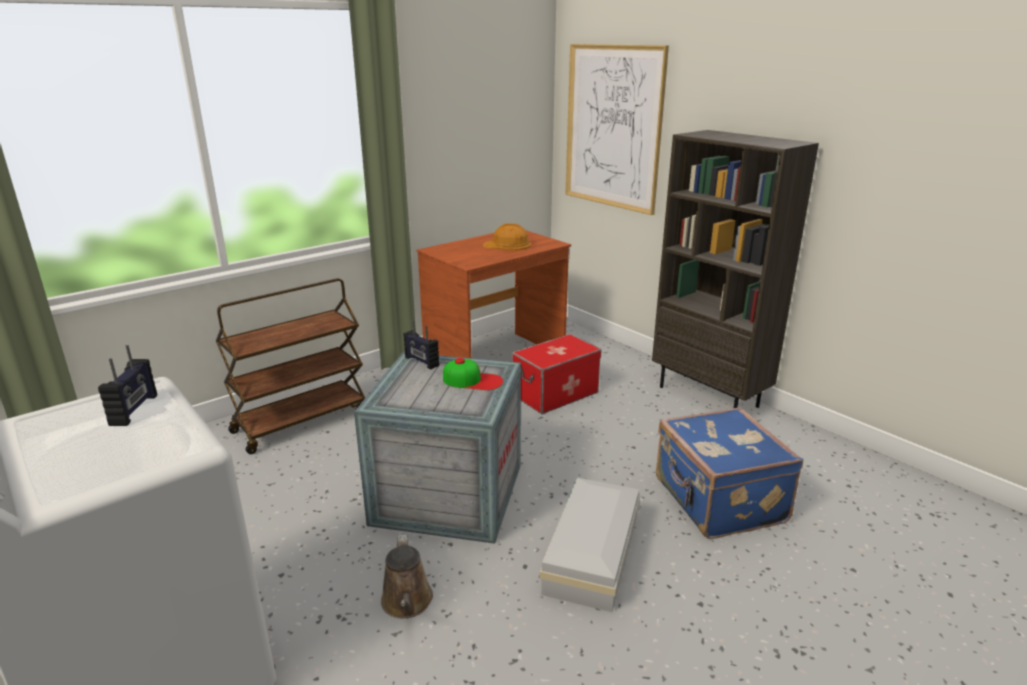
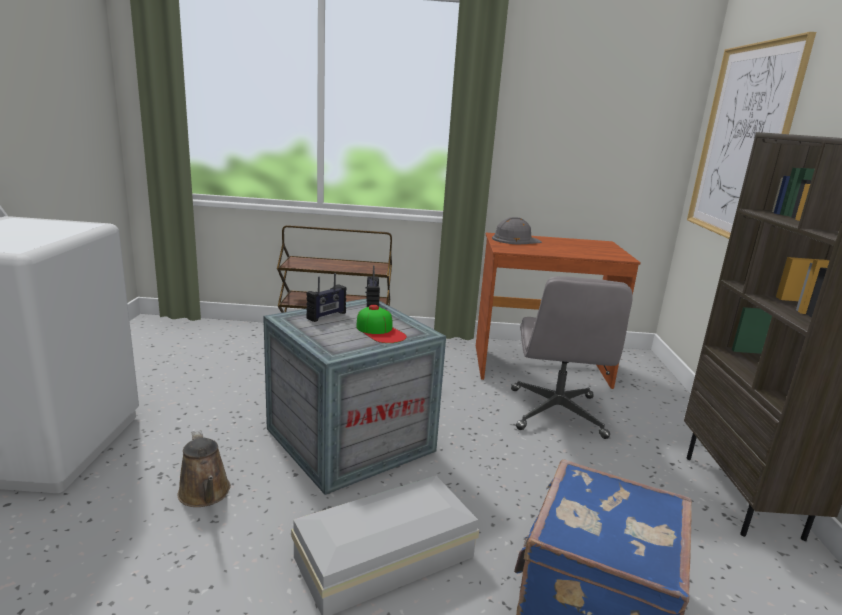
camera: 40 degrees right, 5 degrees down
(135, 410) = (54, 229): radio -> radio (327, 316)
(407, 603) = (205, 494): brown watering can -> brown watering can turned 60 degrees counterclockwise
(455, 250) = (515, 240): none -> grey hard hat
(507, 245) = (571, 248): orange hard hat -> none
(555, 394) = (556, 413): storage box -> grey office chair

